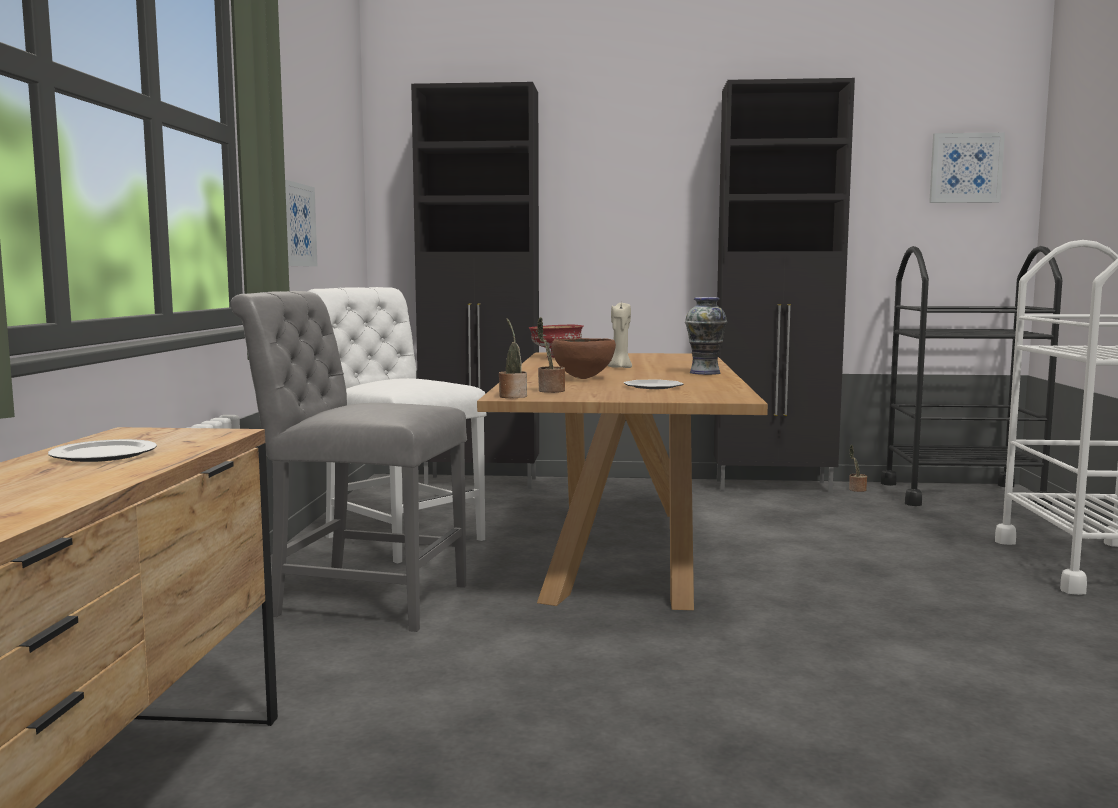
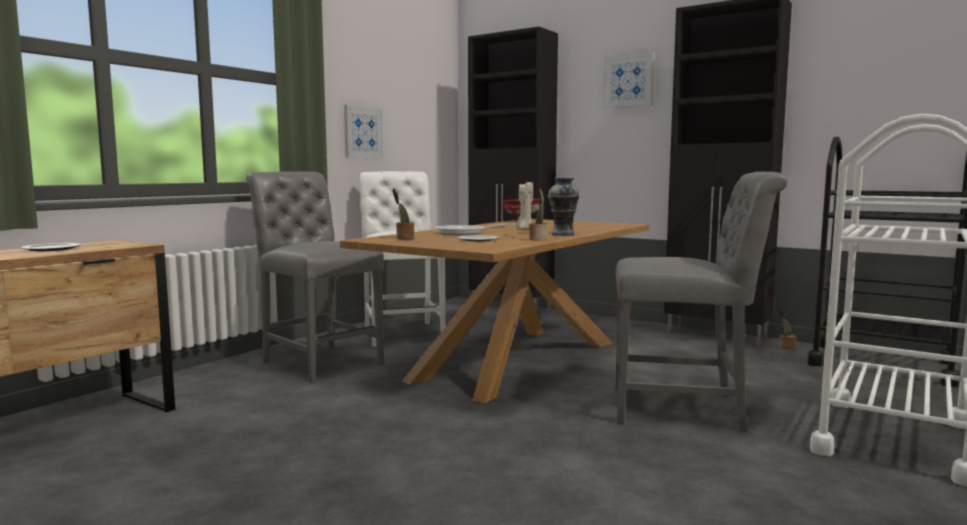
camera: 30 degrees right, 0 degrees up
(512, 396) = (367, 239): potted plant -> potted plant (538, 239)
(583, 378) = (464, 233): brown bowl -> frying pan
(896, 574) = (685, 409): none -> grey chair
(965, 168) = (915, 62): picture -> picture (629, 81)

